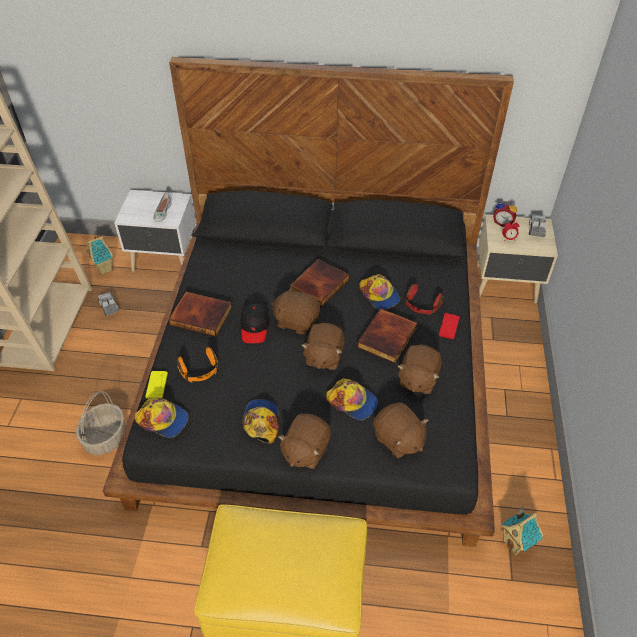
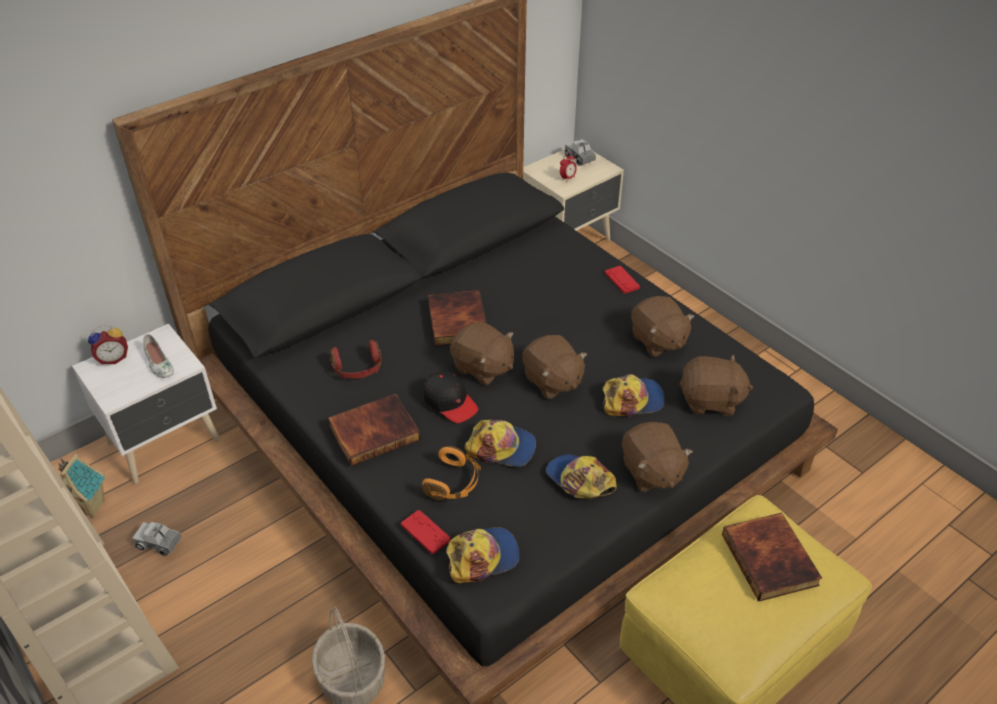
camera: 45 degrees left, 5 degrees down
(157, 385) = (425, 532): yellow game controller -> red game controller
(296, 321) = (482, 368): brown plush toy -> brown plush toy turned 120 degrees counterclockwise
(379, 295) = (527, 293): cap -> cap (501, 447)
(388, 338) = (588, 324): book -> book (771, 559)
(421, 306) = (576, 278): red headphones -> red headphones (358, 369)
(502, 223) = (544, 168): alarm clock -> alarm clock (113, 358)
(516, 543) = (831, 442): toy house -> none

